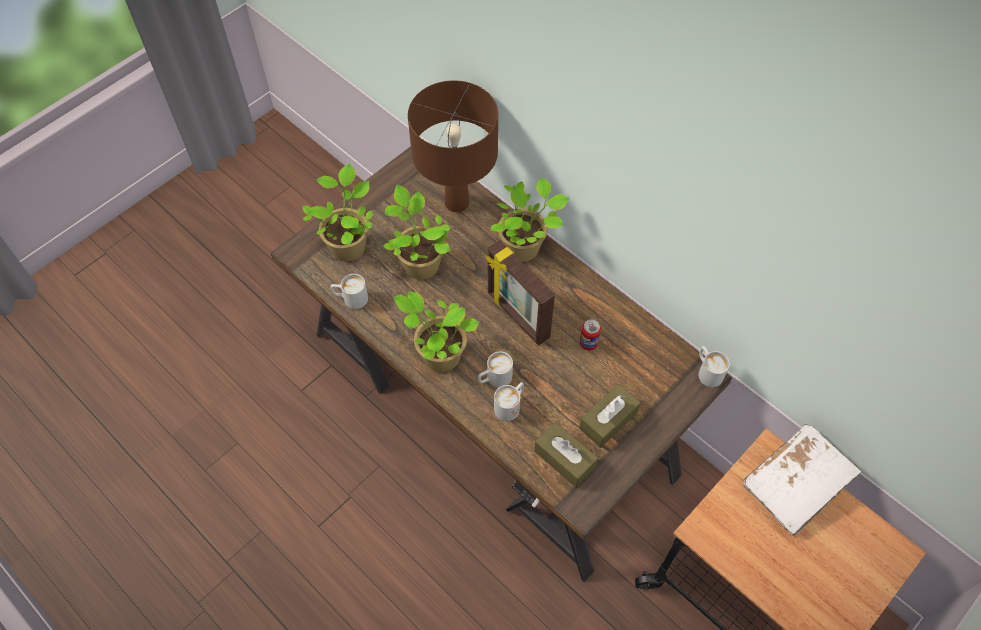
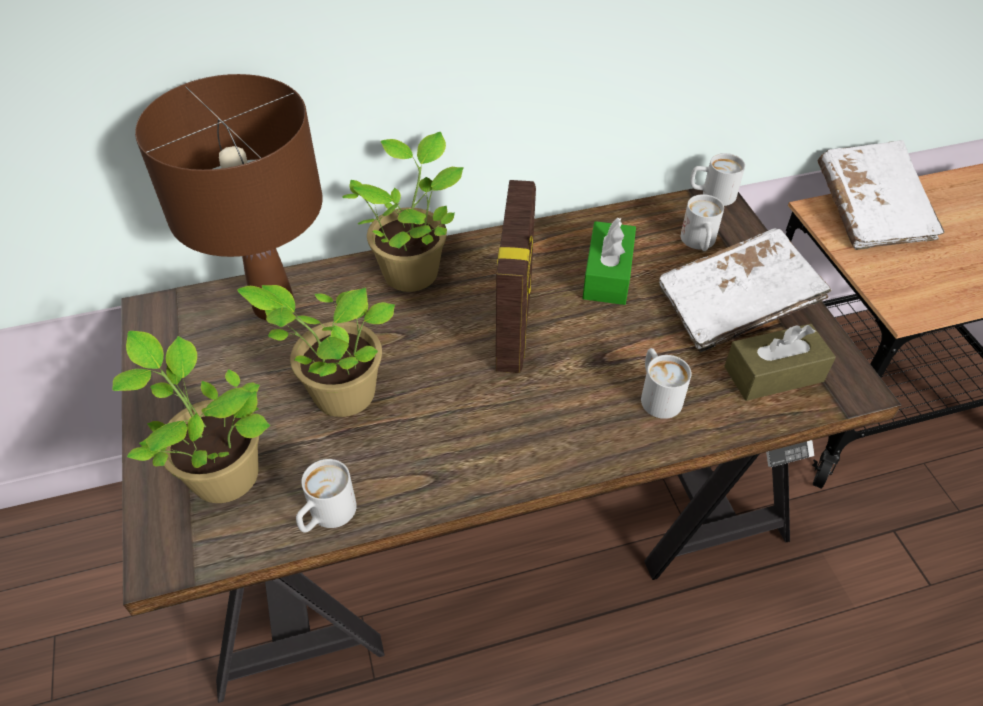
camera: 60 degrees left, 10 degrees down
(438, 355) = (519, 442): potted plant -> none
(494, 379) = (602, 394): white mug -> white mug (699, 243)
(517, 316) = (515, 325): picture frame -> picture frame turned 75 degrees counterclockwise
(588, 343) = (607, 275): can -> green tissue box
(608, 420) = (734, 306): brown tissue box -> white book

